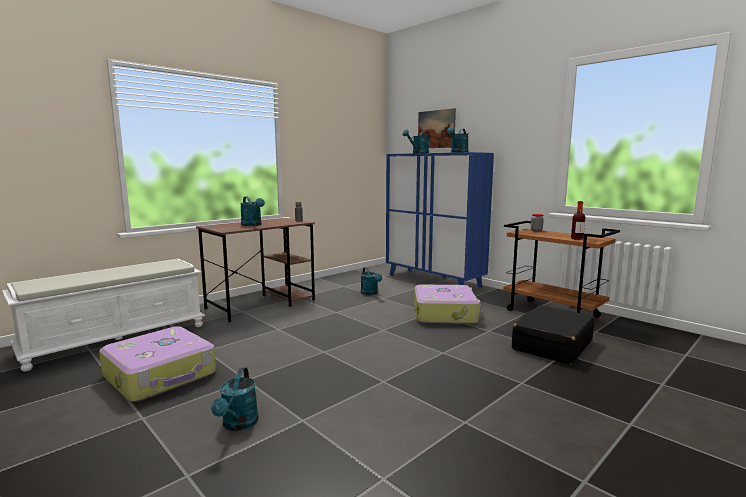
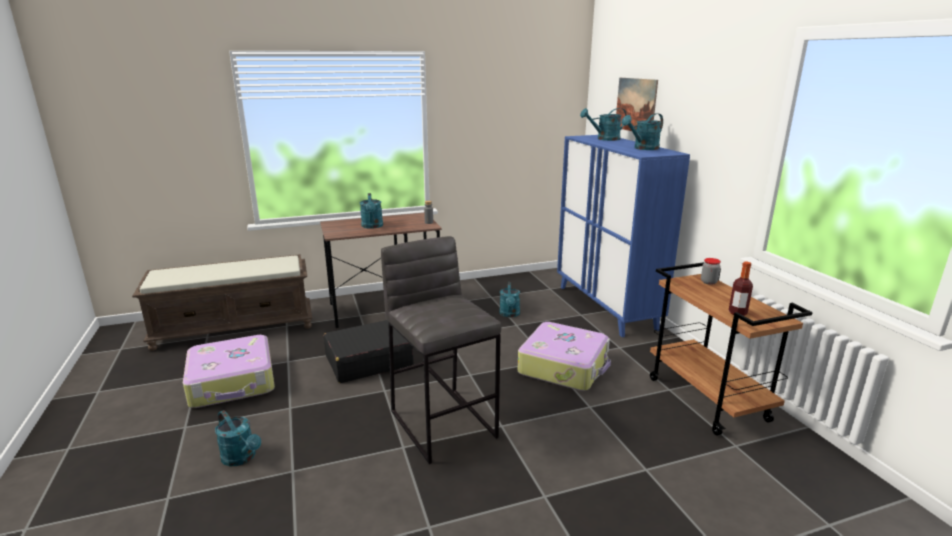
camera: 25 degrees right, 10 degrees up
(117, 338) = (236, 328): white bench -> brown bench
(238, 424) = (242, 458): turquoise watering can -> turquoise watering can turned 75 degrees counterclockwise
(398, 360) = (443, 423): none -> grey stool
(552, 345) = (646, 451): black suitcase -> black suitcase (368, 361)

